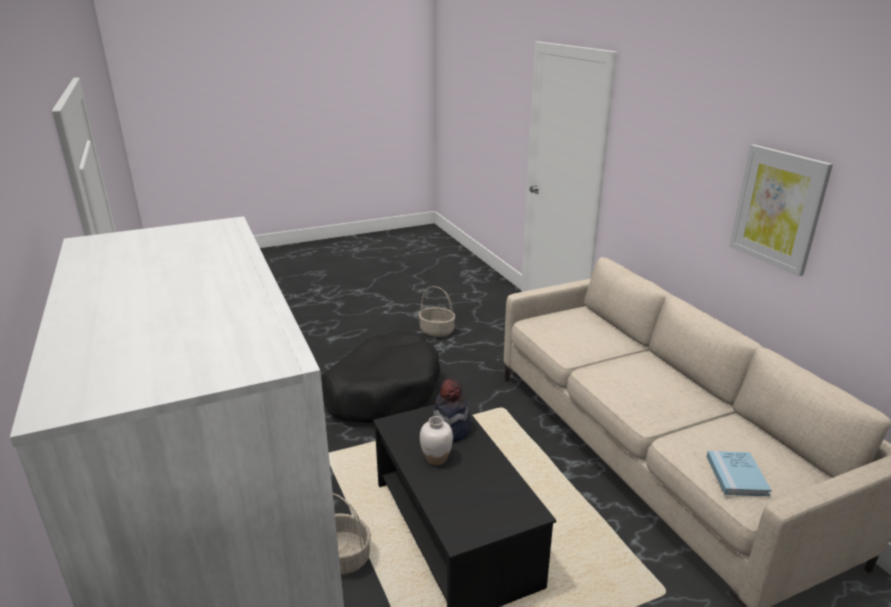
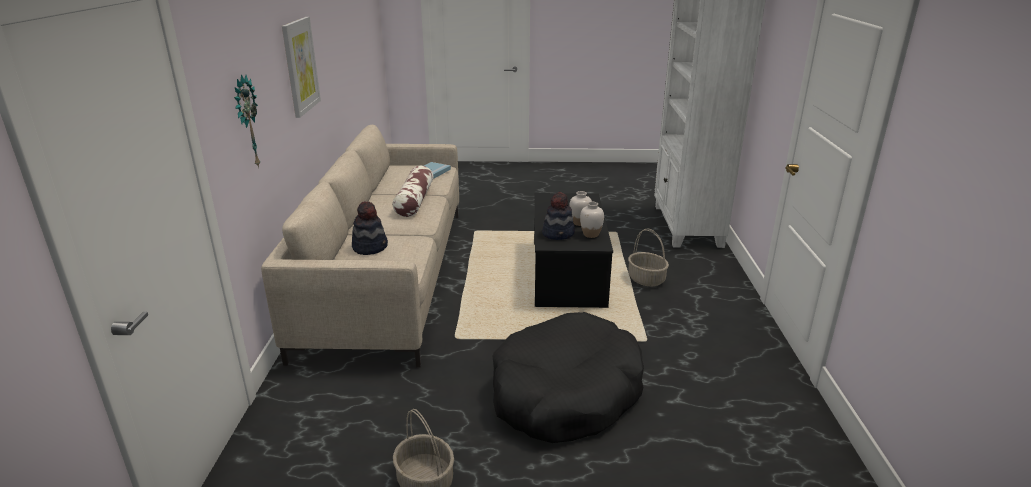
camera: 155 degrees left, 0 degrees up
(410, 439) = (591, 234): none -> white vase
(592, 333) = (370, 247): none -> hat
(651, 184) = (246, 122): none -> wall clock
(654, 404) = (414, 201): none -> pillow

